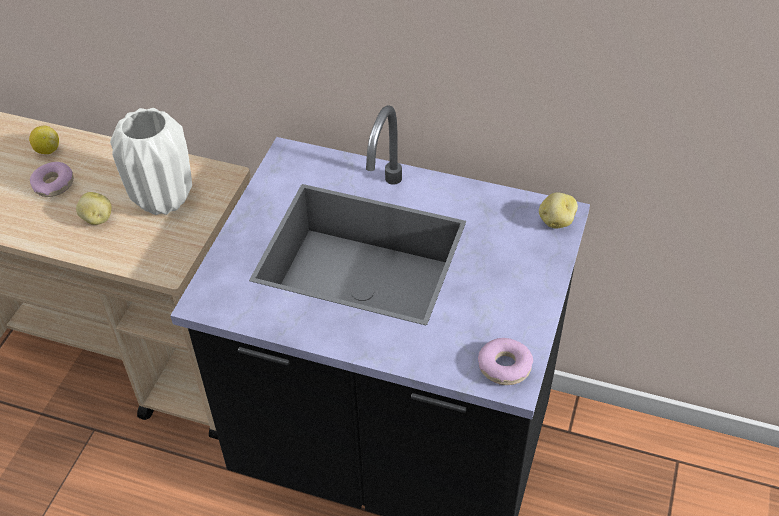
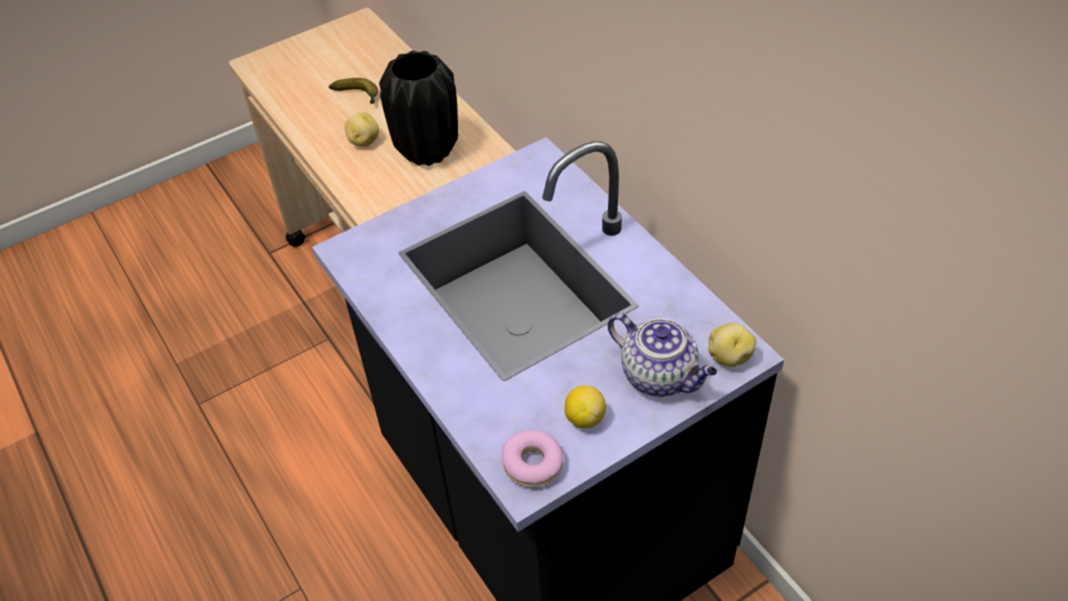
camera: 40 degrees right, 0 degrees up
(47, 150) = (381, 64): lemon -> lemon (584, 418)
(53, 184) = (359, 96): donut -> banana
(163, 199) = (427, 150): white vase -> black vase
(527, 259) = (660, 376): none -> teapot

